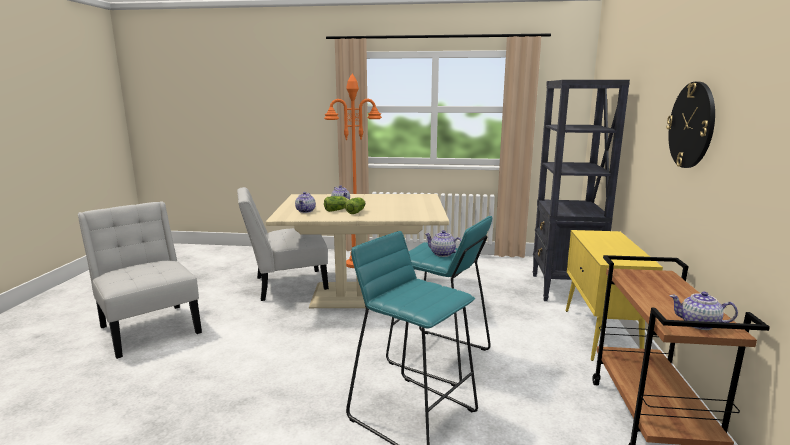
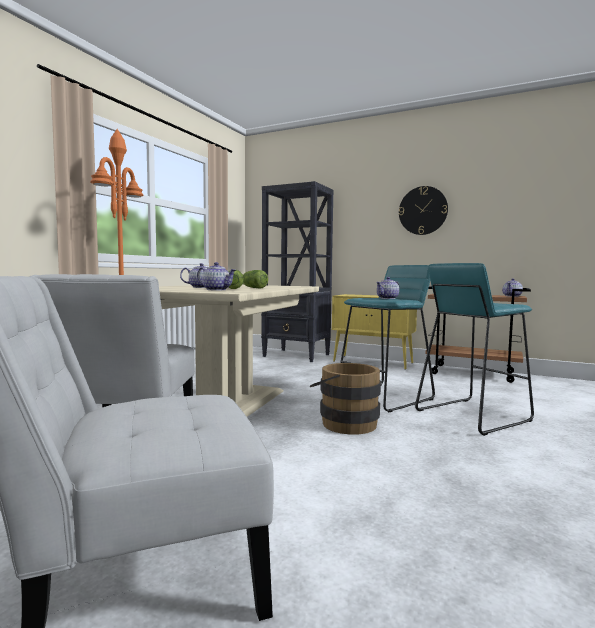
camera: 70 degrees left, 10 degrees down
(346, 345) = (344, 423): none -> brown bucket

